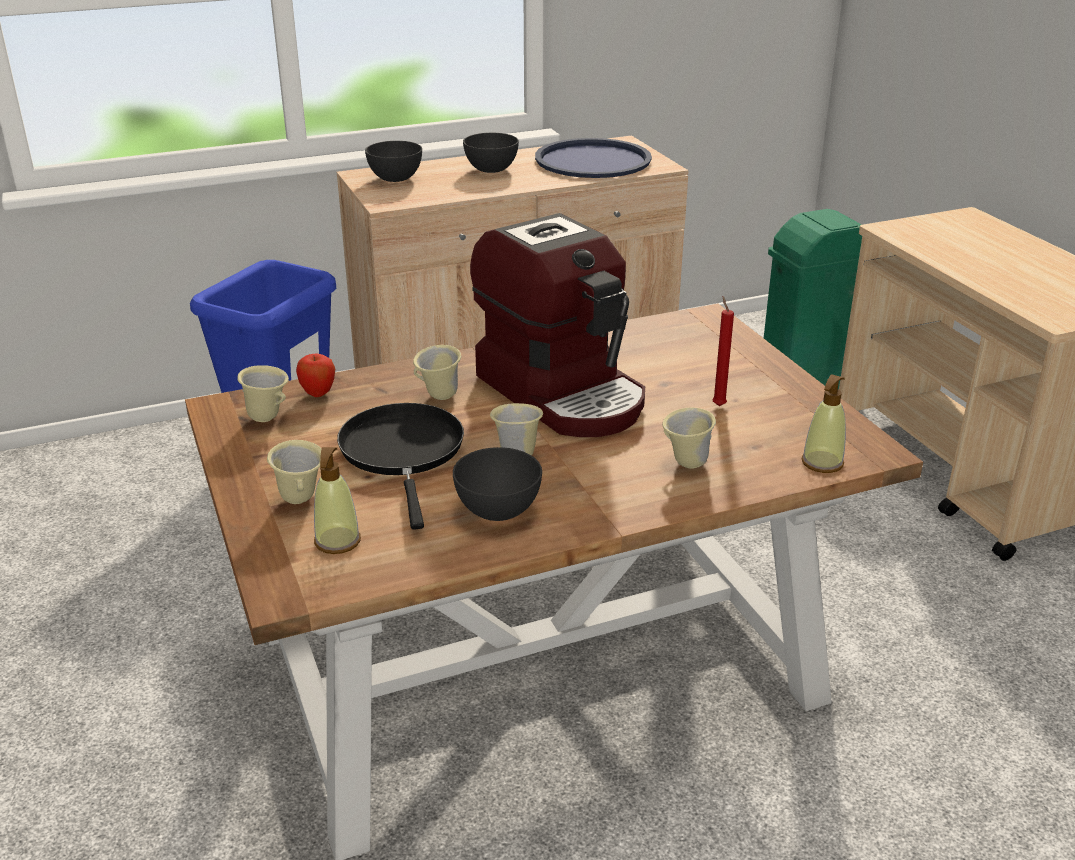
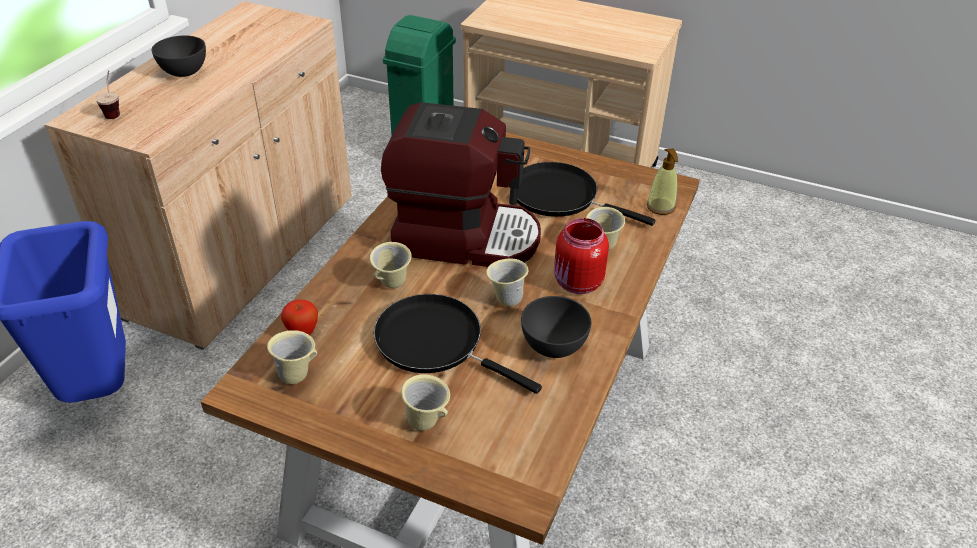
camera: 45 degrees left, 10 degrees up
(337, 541) = (497, 435): soap dispenser -> none
(395, 178) = (114, 111): grey bowl -> cup
(593, 160) = (251, 35): blue tray -> none
(608, 478) = (577, 283): none -> red jar
(718, 404) = (560, 197): red candle -> black frying pan

